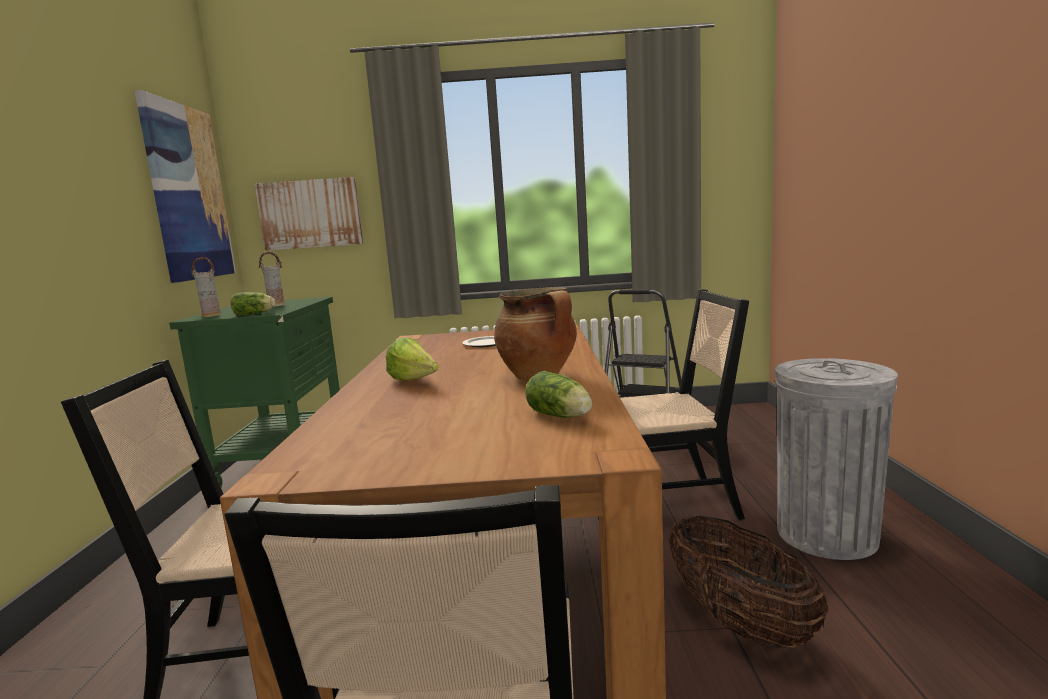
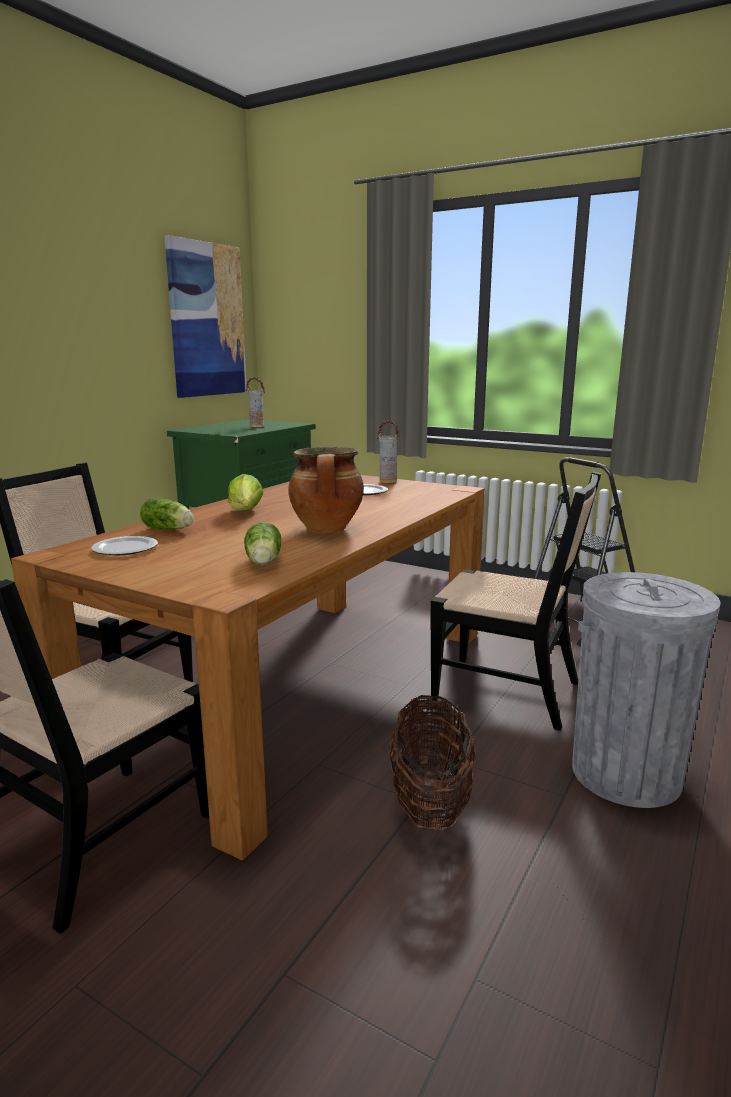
camera: 30 degrees right, 5 degrees up
(211, 316) = (199, 429): vase -> vase (387, 481)
(255, 314) = (225, 432): lettuce -> lettuce (169, 529)
(310, 214) = (313, 342): picture -> none
(363, 444) = (124, 548): none -> plate

